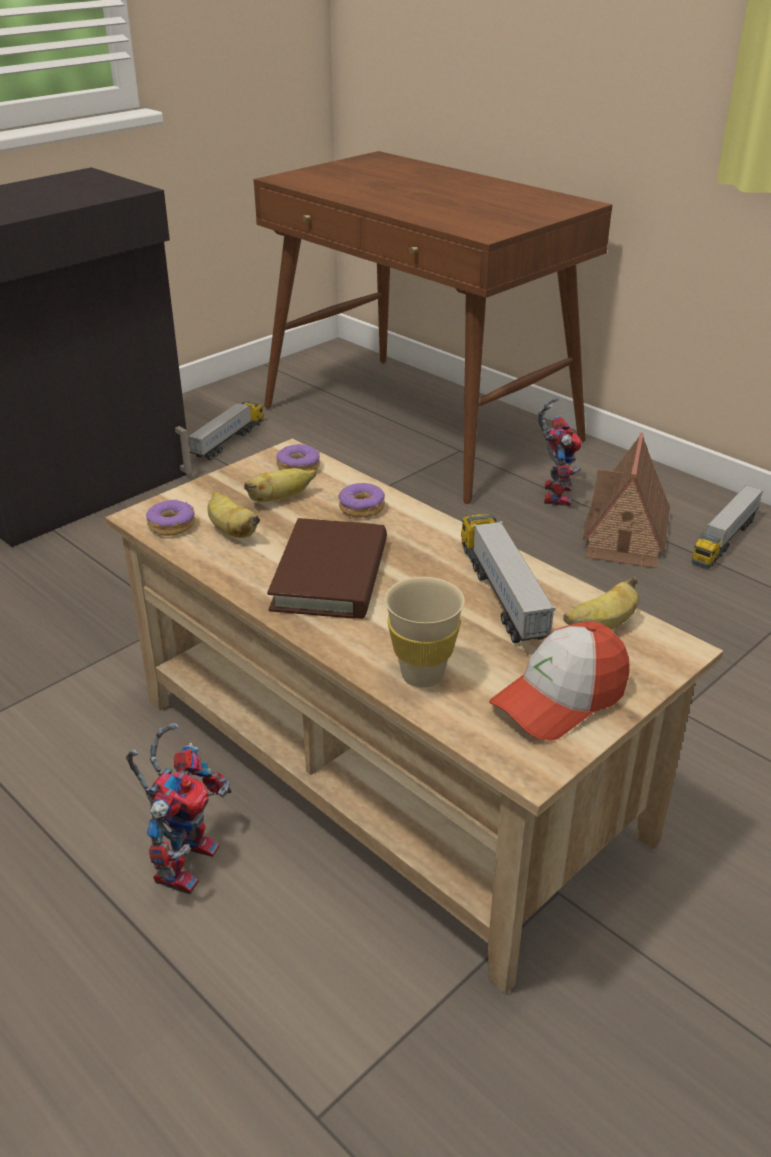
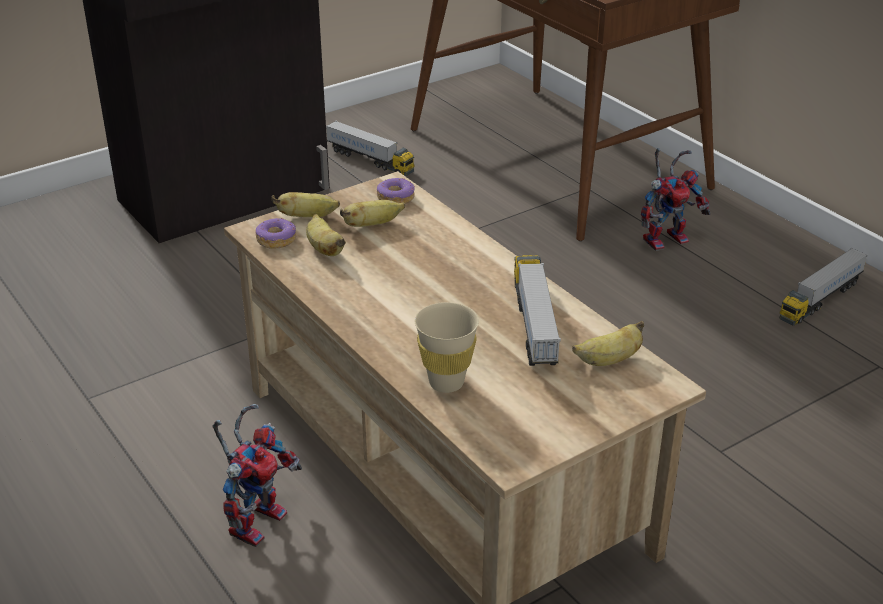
camera: 10 degrees right, 0 degrees up
(202, 496) = (308, 217): none -> banana
(229, 441) = (370, 160): toy truck -> toy truck turned 90 degrees clockwise
(330, 575) = (396, 295): brown book -> none
(362, 508) = (439, 240): donut -> none
(553, 493) = (666, 238): toy robot -> toy robot turned 45 degrees clockwise
(559, 699) = (551, 413): cap -> none
(625, 535) = (723, 285): toy house -> none

